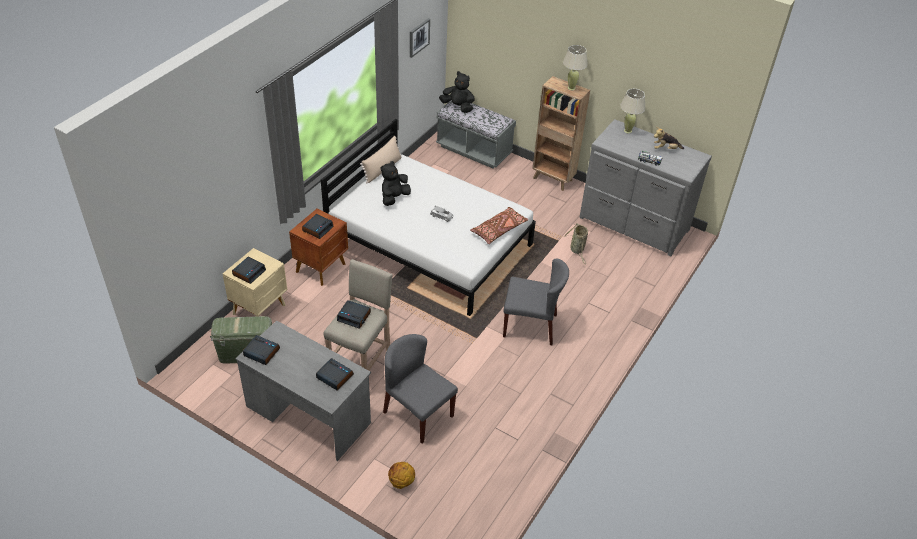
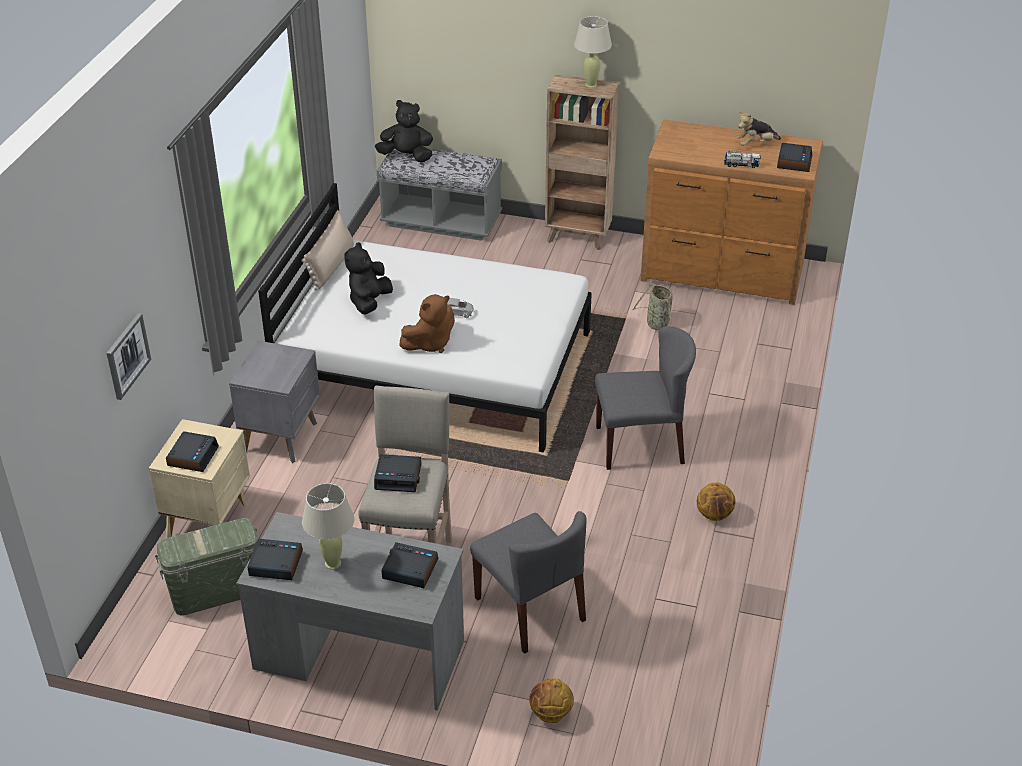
camera: 15 degrees left, 5 degrees down
(318, 228) = (274, 369): alarm clock -> alarm clock (793, 162)
(321, 268) = (281, 437): brown nightstand -> grey nightstand
(417, 233) = (430, 343): none -> brown plush toy
(418, 414) = (530, 609): grey chair -> grey chair turned 150 degrees counterclockwise
(419, 37) = (339, 52): picture -> picture (127, 355)
(499, 230) = (550, 312): brown pillow -> none
(555, 383) = (714, 515): none -> basketball
(627, 131) = (690, 131): beige table lamp -> beige table lamp (332, 563)
(633, 224) = (722, 273): grey dresser -> brown dresser

